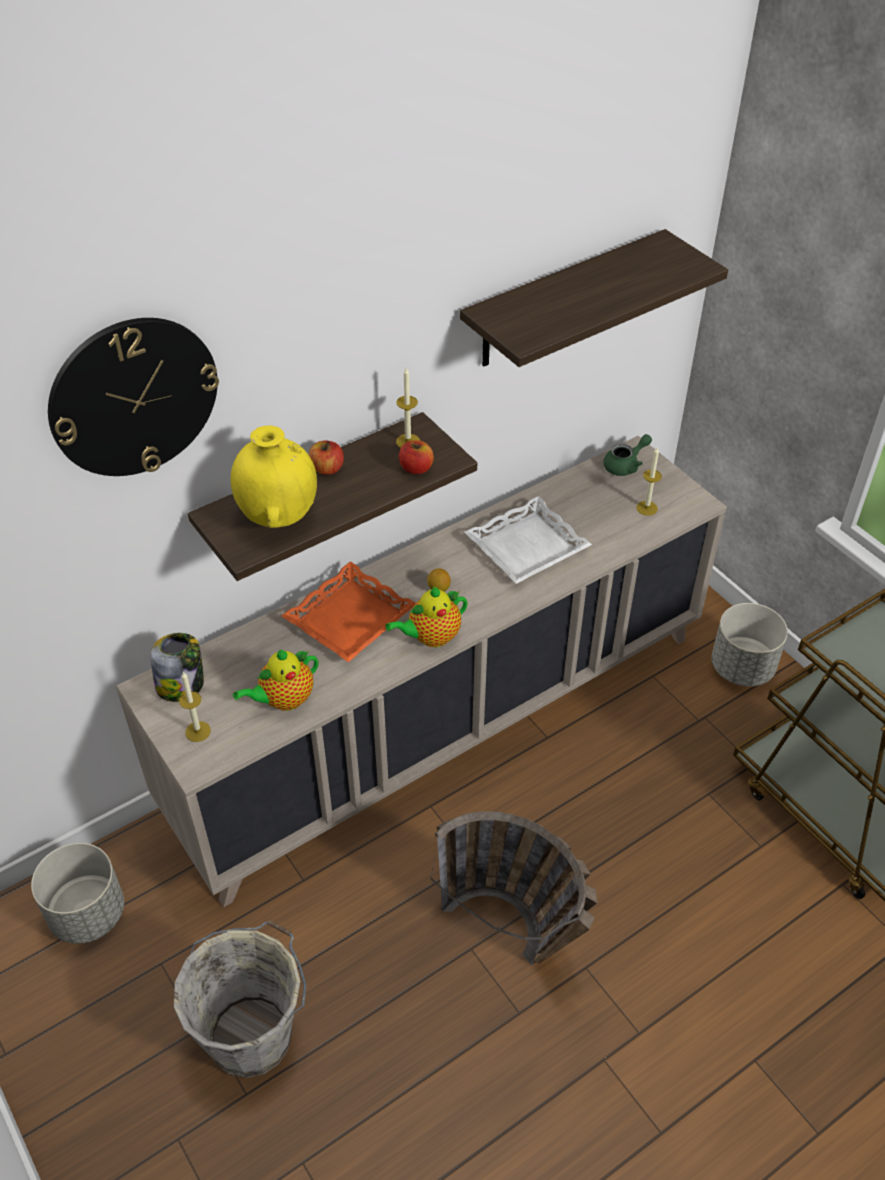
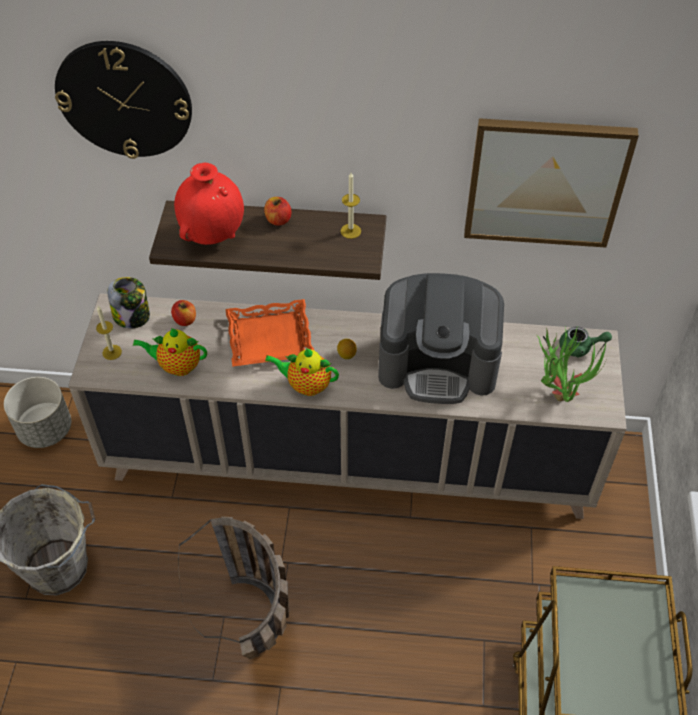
camera: 40 degrees right, 5 degrees up
(278, 516) = (213, 235): yellow vase -> red vase
(416, 468) = (334, 253): apple -> apple (185, 320)
(526, 546) = (438, 363): white tray -> coffee machine
(563, 300) = (545, 182): shelf -> picture
(646, 508) = (559, 390): candle -> potted plant
(742, 667) = (608, 569): grey planter -> none

